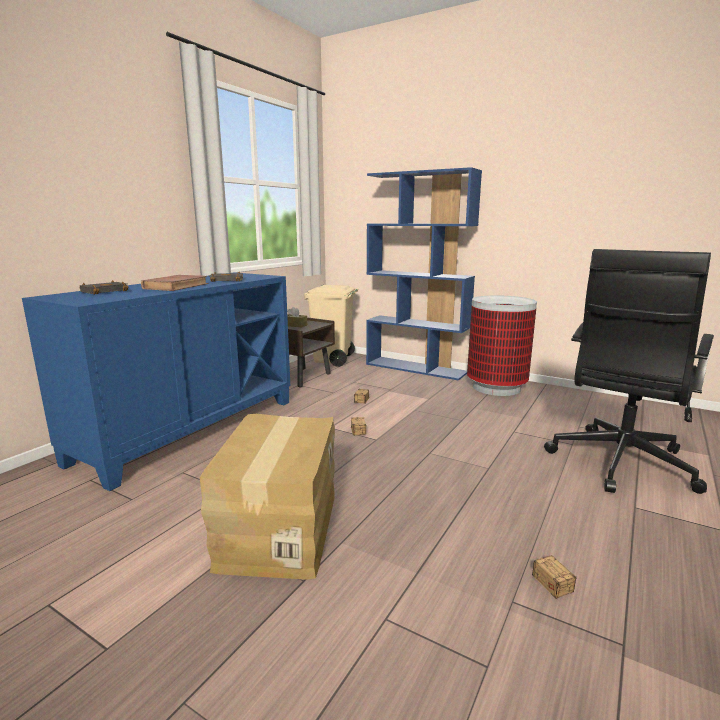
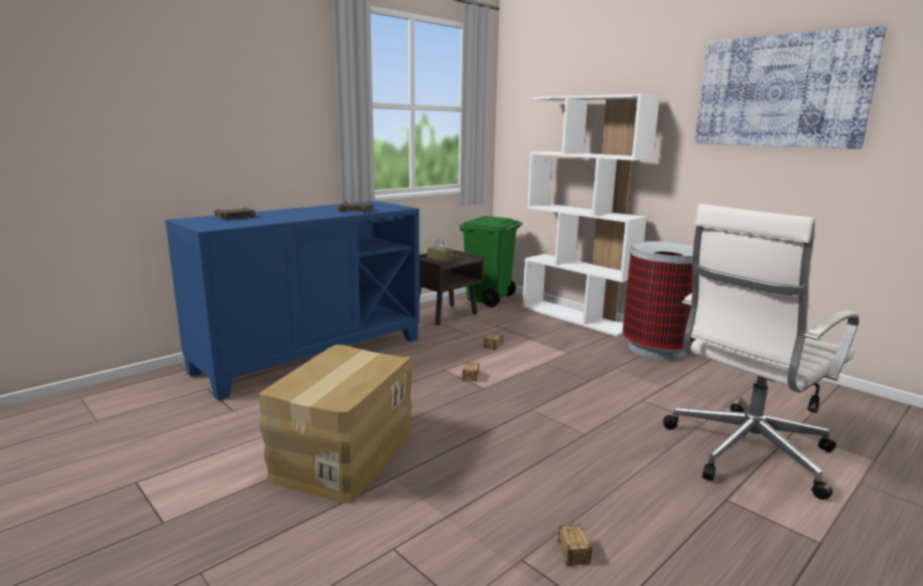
camera: 15 degrees right, 0 degrees up
(176, 286) = (301, 215): brown book -> none
(333, 360) = (488, 299): beige trash can -> green trash can
(416, 368) = (576, 317): blue bookcase -> white bookcase
(587, 164) = (781, 91): none -> picture
(619, 464) = (745, 452): black office chair -> white office chair

